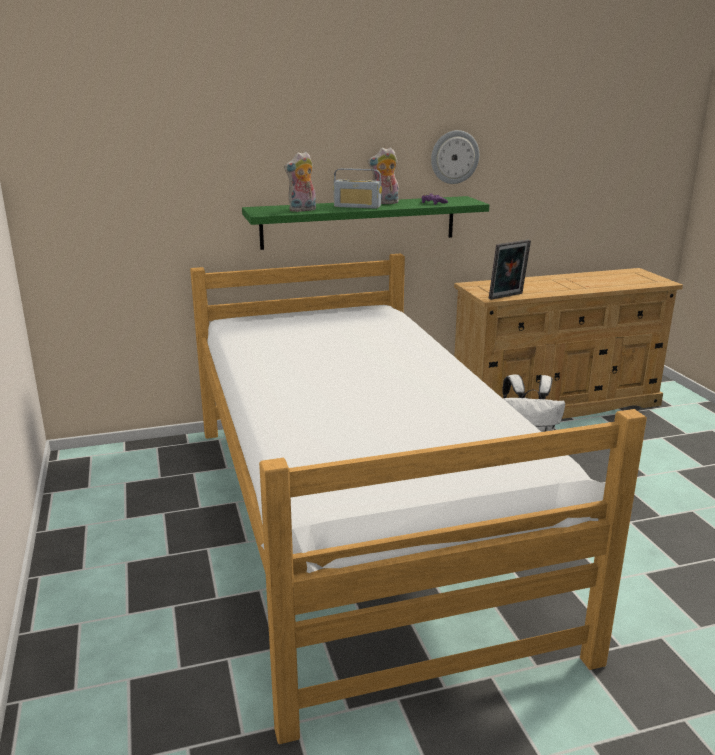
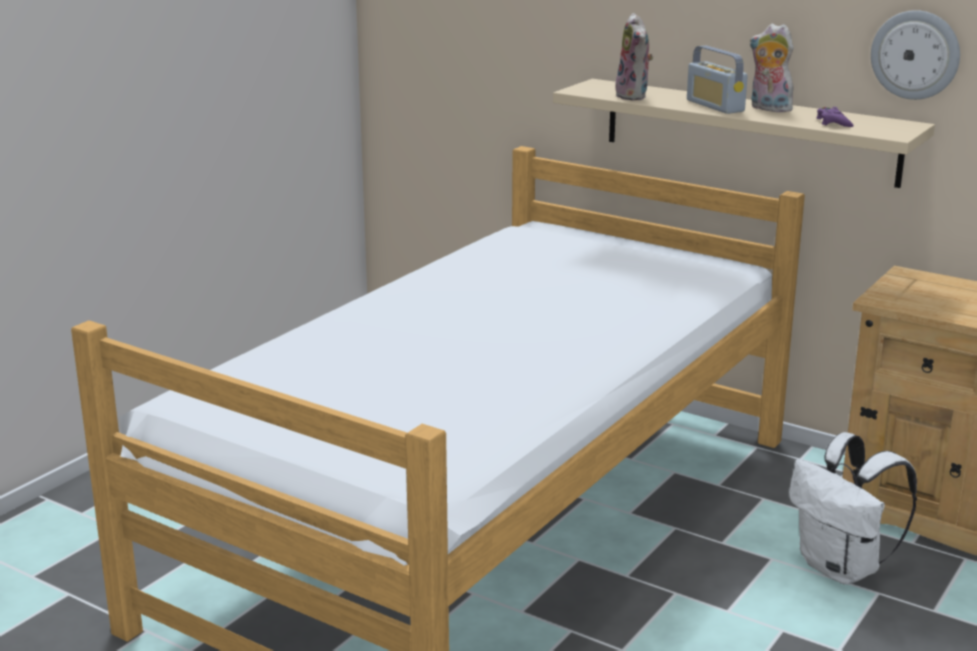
camera: 50 degrees right, 0 degrees up
(302, 210) = (634, 96): plush toy -> plush toy turned 120 degrees counterclockwise
(359, 222) = (749, 131): green shelf -> beige shelf
(507, 296) = (910, 306): picture frame -> none

